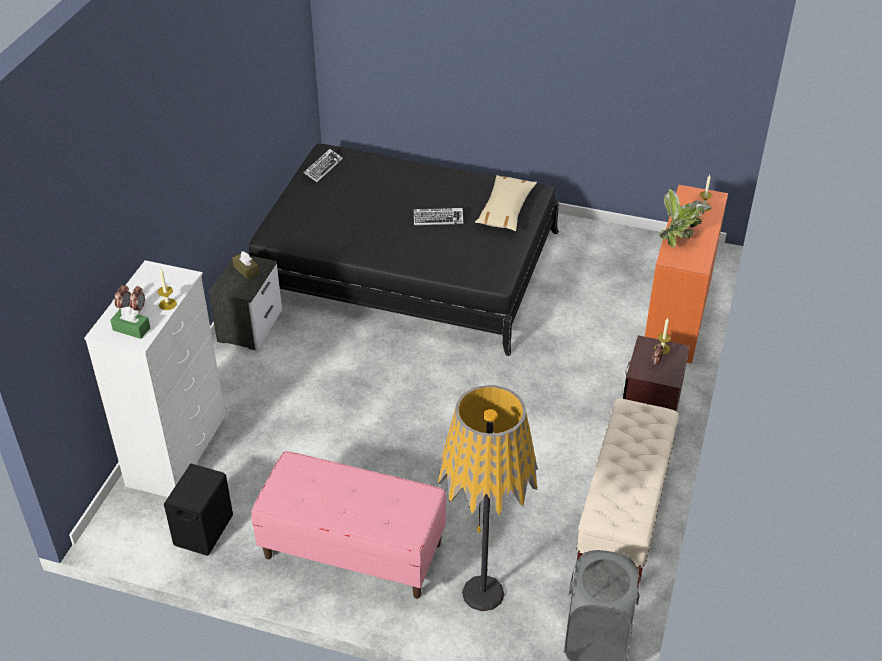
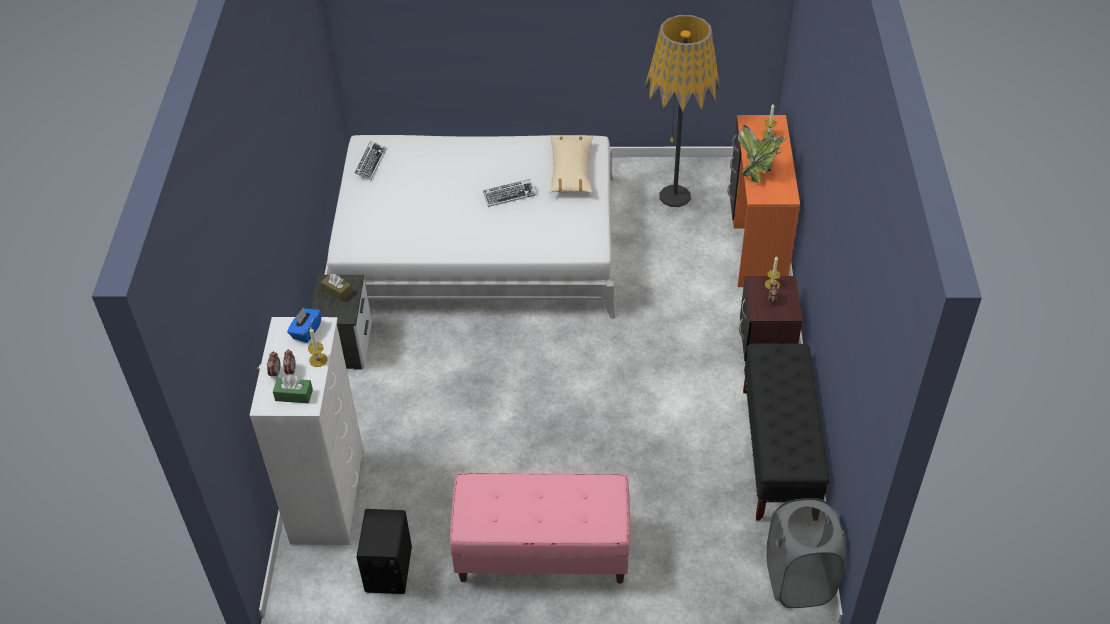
camera: 15 degrees left, 5 degrees up
(169, 278) = (306, 331): none -> blue tissue box
(407, 265) = (478, 244): black bed -> white bed
(482, 593) = (679, 562): floor lamp -> floor lamp (674, 196)
(623, 516) = (778, 453): beige bench -> black bench

